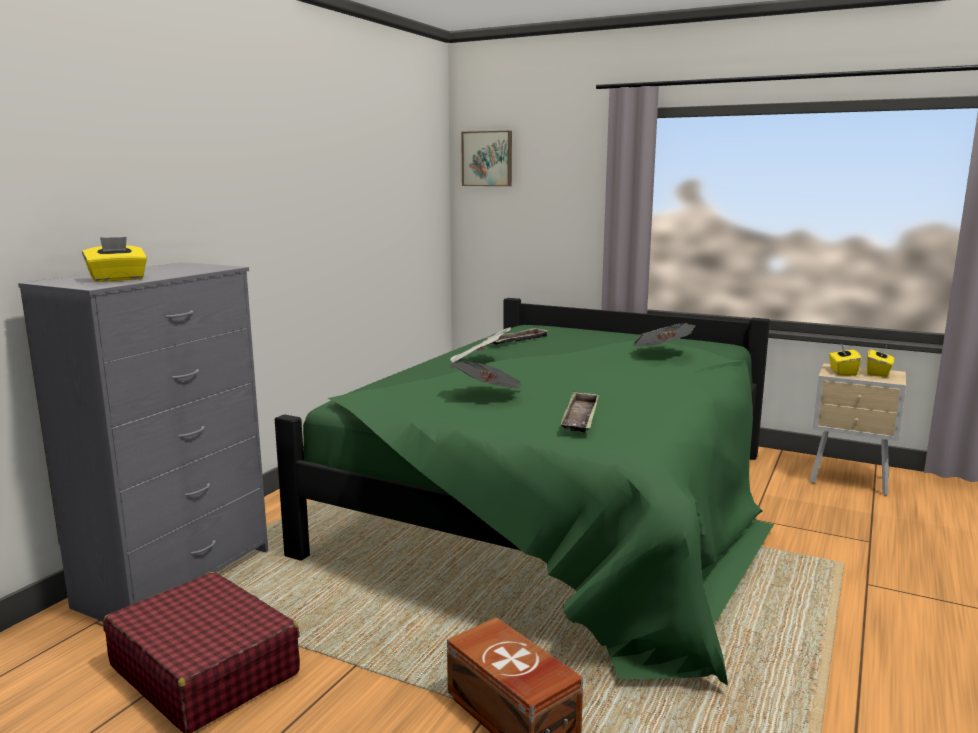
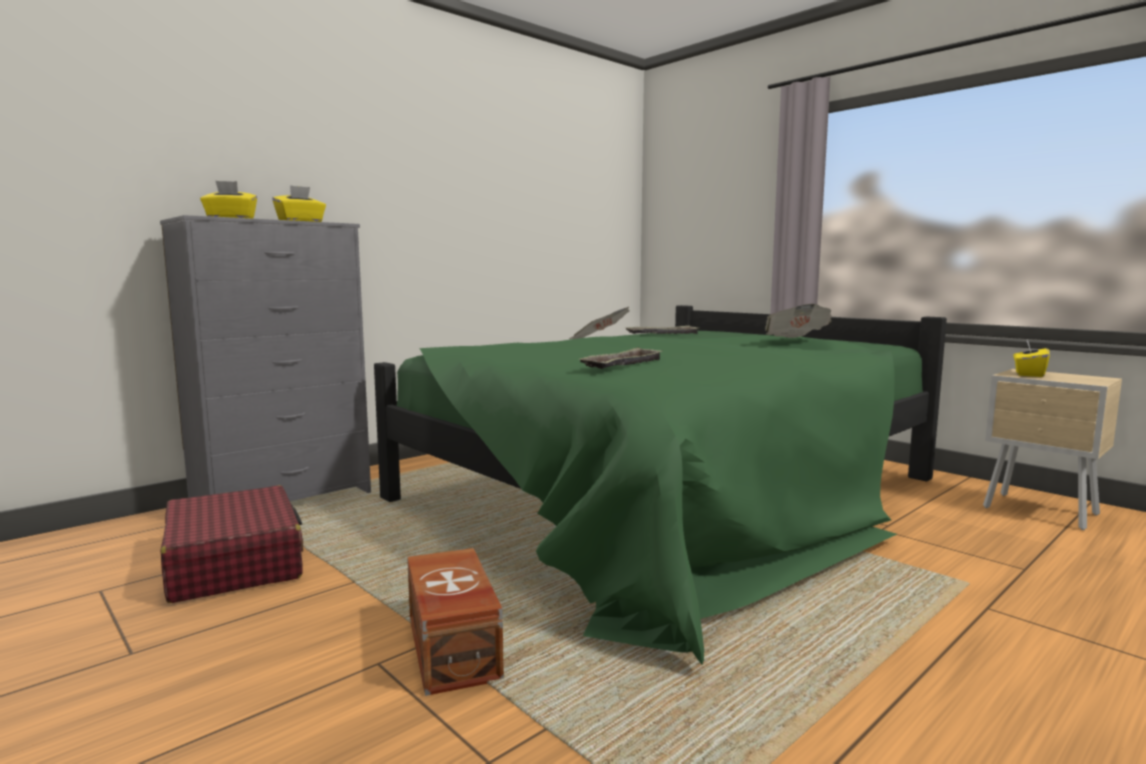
camera: 20 degrees right, 5 degrees down
(487, 158) = (673, 174): picture -> none
(489, 395) = (562, 352): newspaper -> none
(878, 373) = (1079, 377): yellow tissue box -> yellow tissue box (301, 222)

